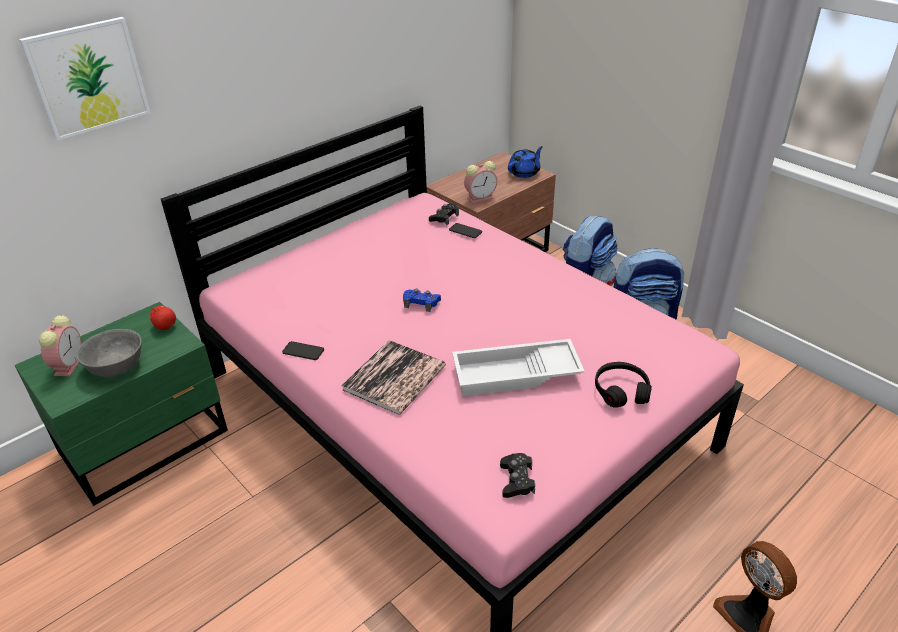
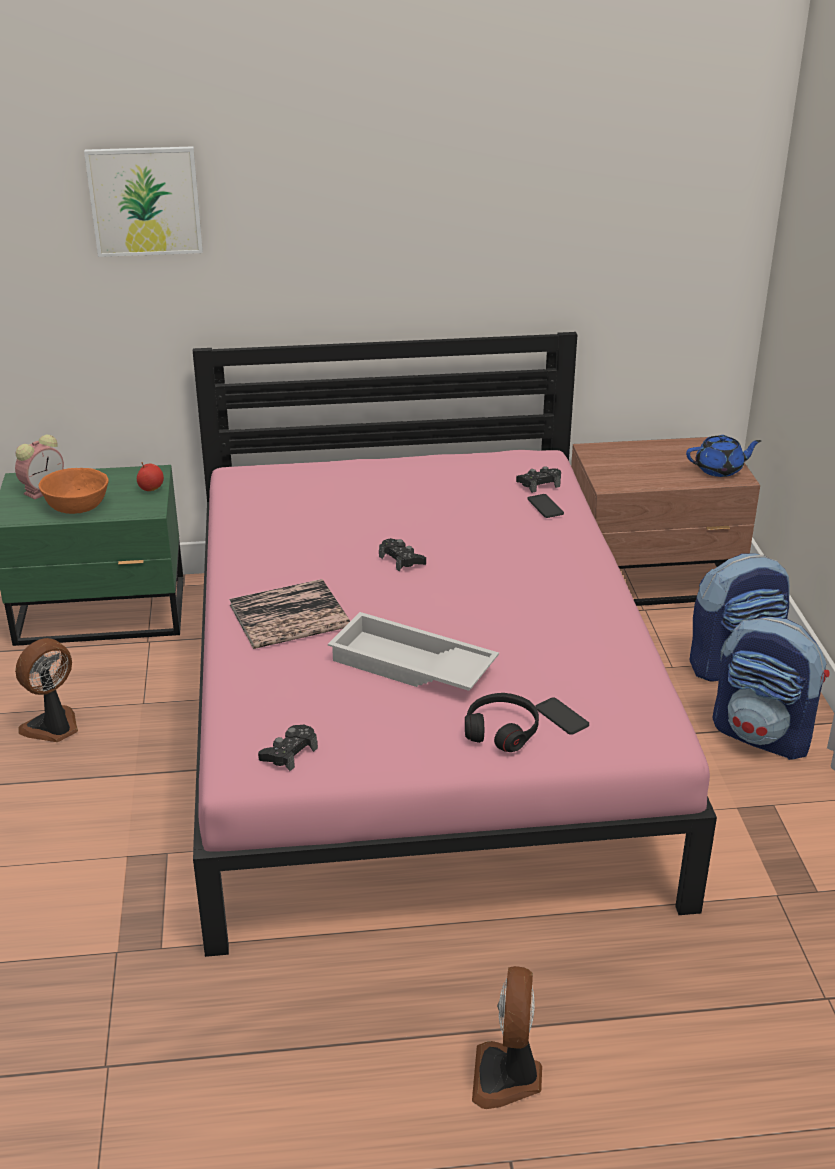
camera: 35 degrees right, 5 degrees down
(116, 366) = (77, 506): grey bowl -> orange bowl
(199, 554) = (53, 727): none -> fan
(303, 351) = (237, 557): phone -> phone (561, 716)
(421, 303) = (401, 560): blue game controller -> black game controller
(481, 198) = (623, 480): alarm clock -> none

